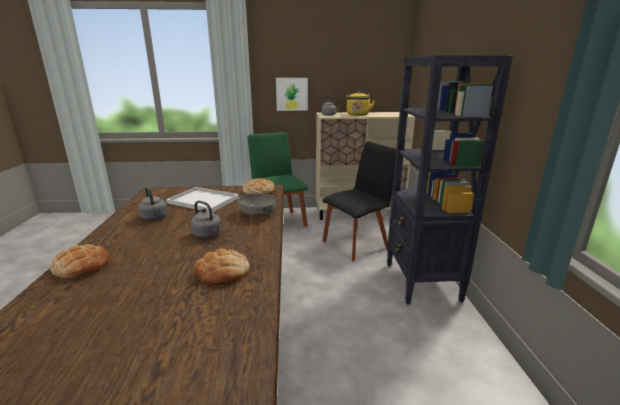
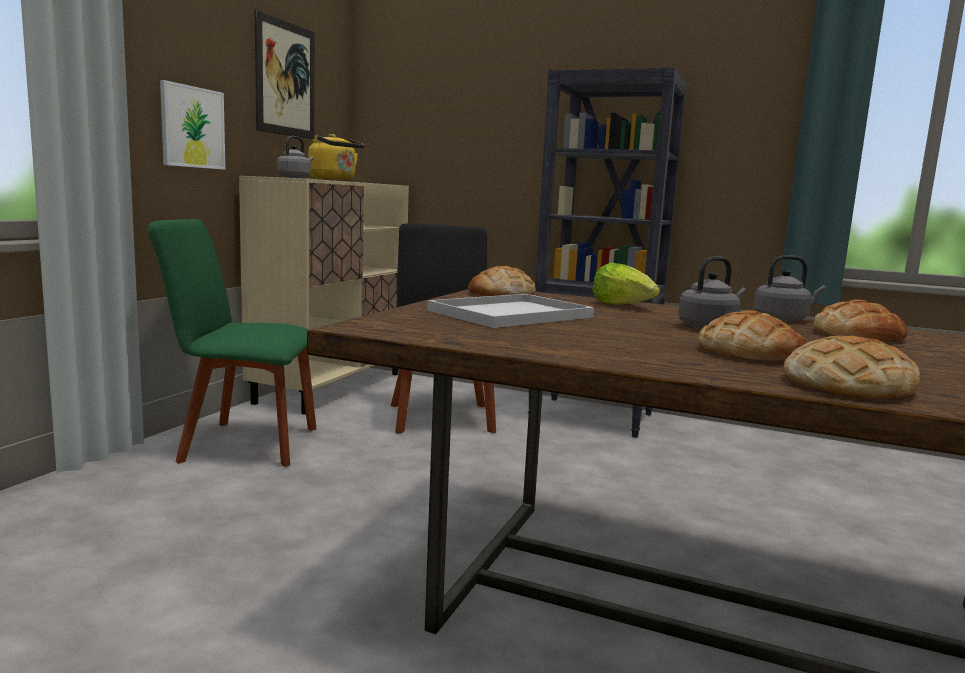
camera: 65 degrees left, 10 degrees down
(144, 246) = (750, 352): none -> bread
(154, 218) = (587, 339): grey kettle -> grey kettle (783, 319)
(258, 213) = (623, 305): grey bowl -> lettuce
(352, 63) = (285, 79): none -> picture

